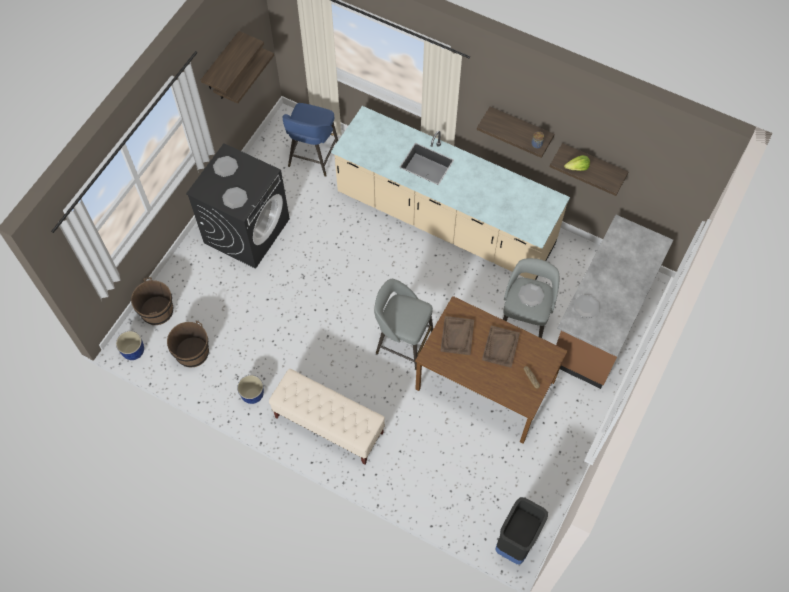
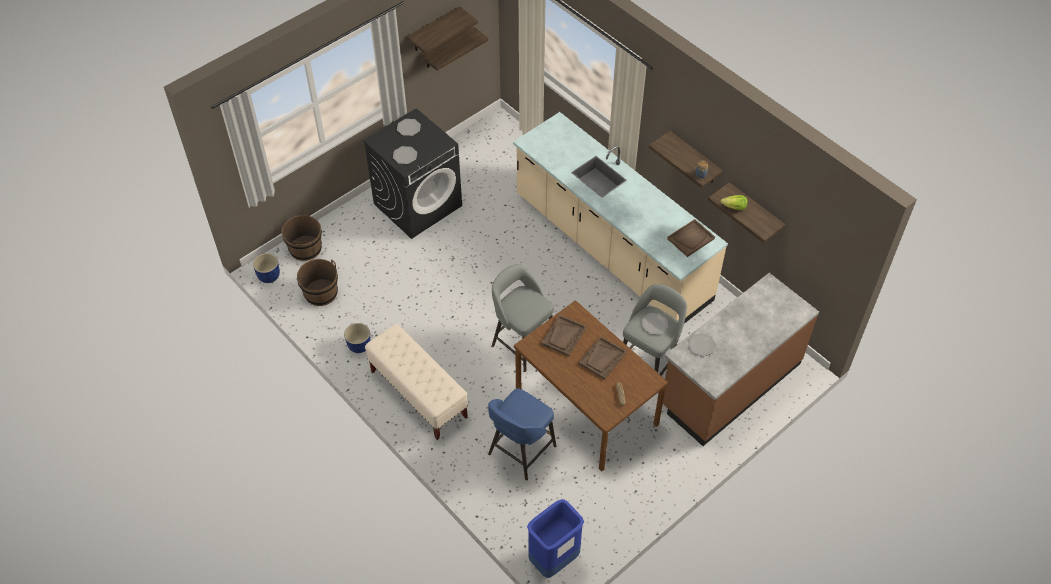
camera: 20 degrees right, 10 degrees down
(313, 157) = (508, 159): blue stool -> blue stool (520, 451)
(516, 543) = (554, 560): black trash can -> blue trash can
(535, 202) = (690, 238): none -> brown tray

